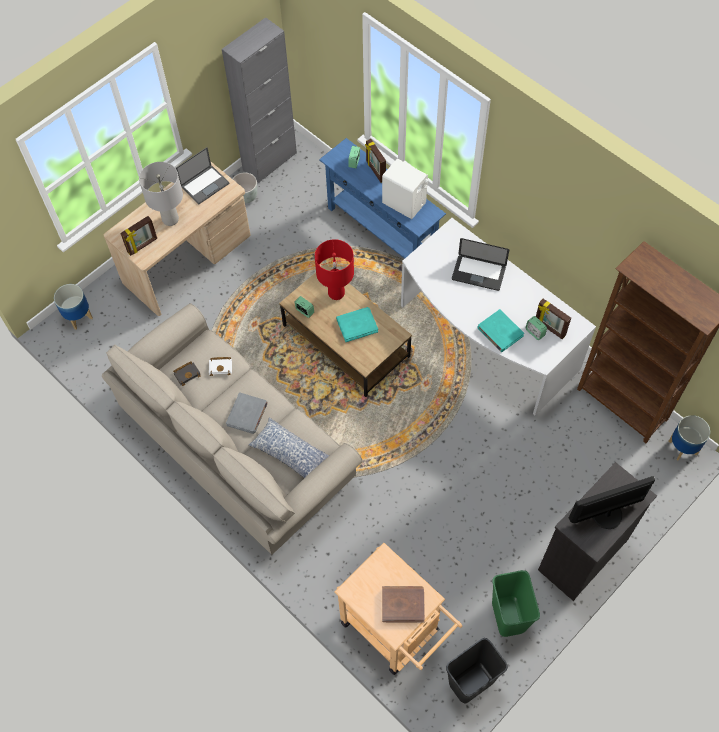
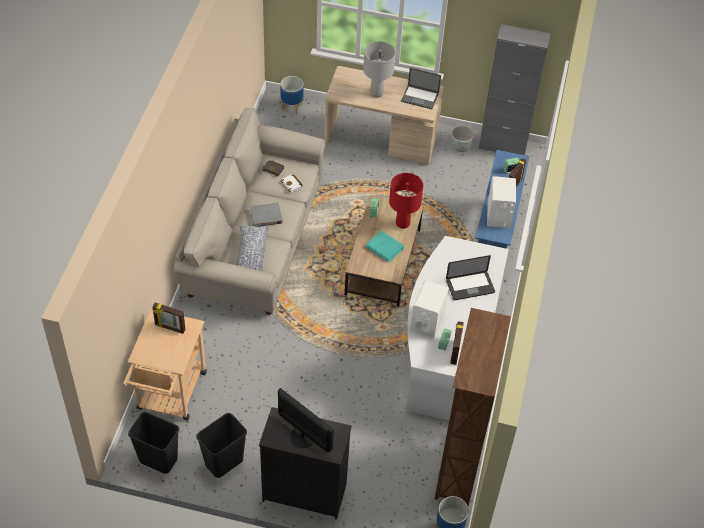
camera: 55 degrees right, 10 degrees down
(142, 246) = (344, 89): picture frame -> picture frame (170, 328)
(403, 604) = (163, 351): brown book -> none
(478, 273) = (470, 286): laptop -> laptop turned 90 degrees counterclockwise
(500, 332) = (427, 321): turquoise book -> white speaker
(507, 616) = (224, 462): green trash can -> black trash can

